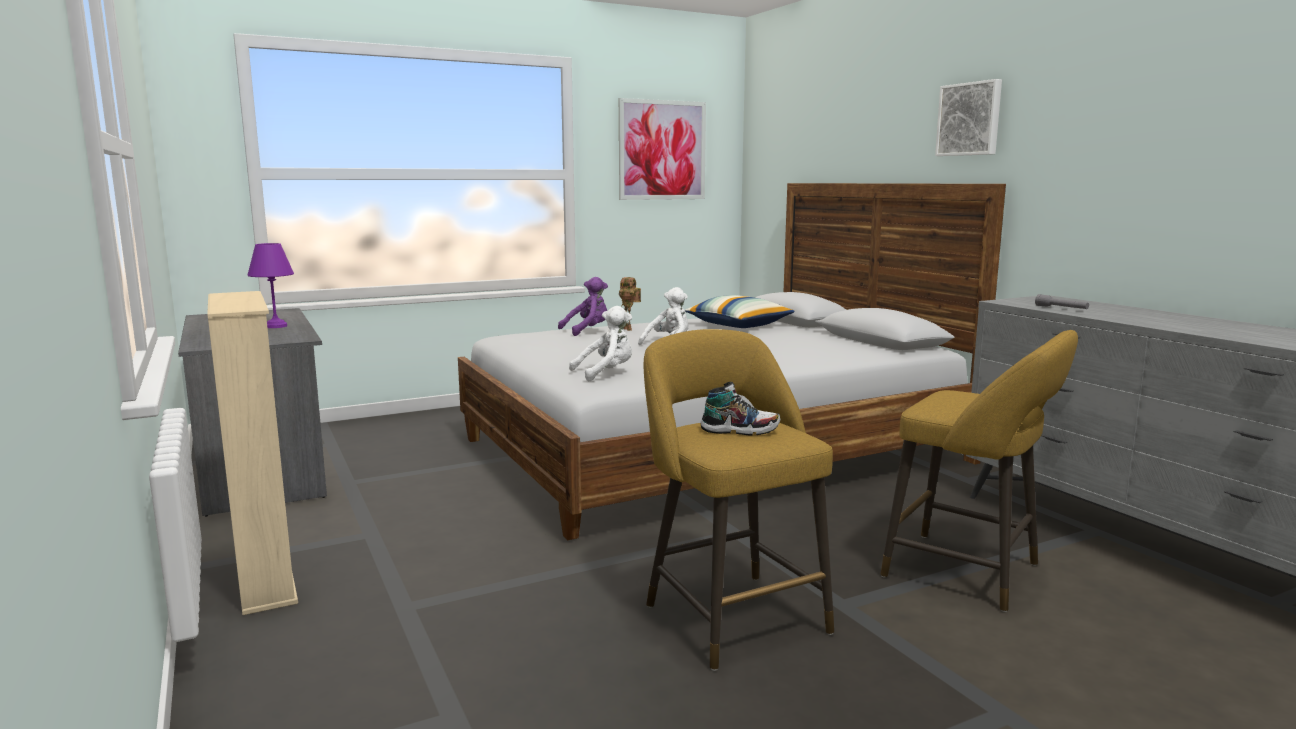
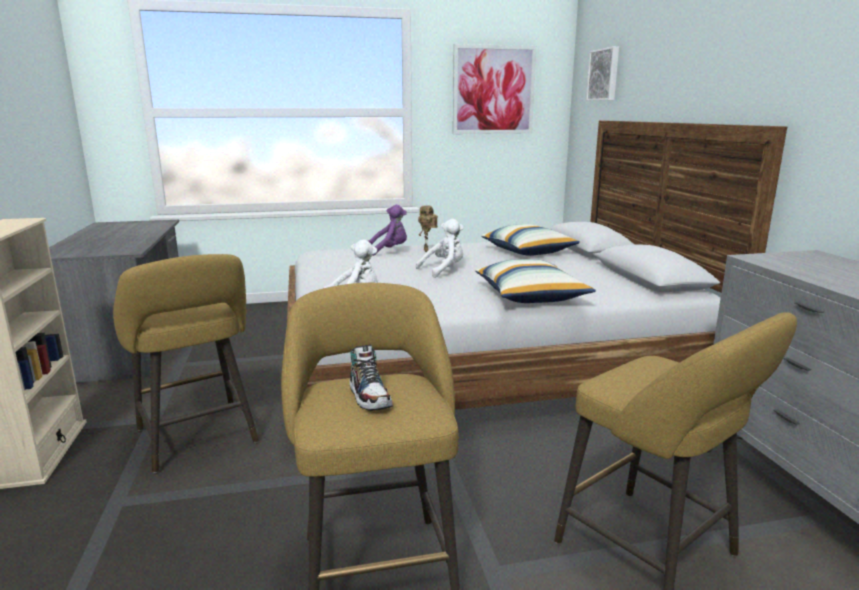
camera: 15 degrees right, 5 degrees up
(276, 326) = (133, 237): purple table lamp -> none
(447, 545) = (199, 439): none -> yellow stool
(739, 430) = (369, 397): shoe -> shoe turned 45 degrees clockwise
(784, 360) = (531, 296): none -> pillow
(970, 119) = (759, 56): picture -> picture (604, 75)
(1061, 308) = (814, 273): grey flashlight -> none

